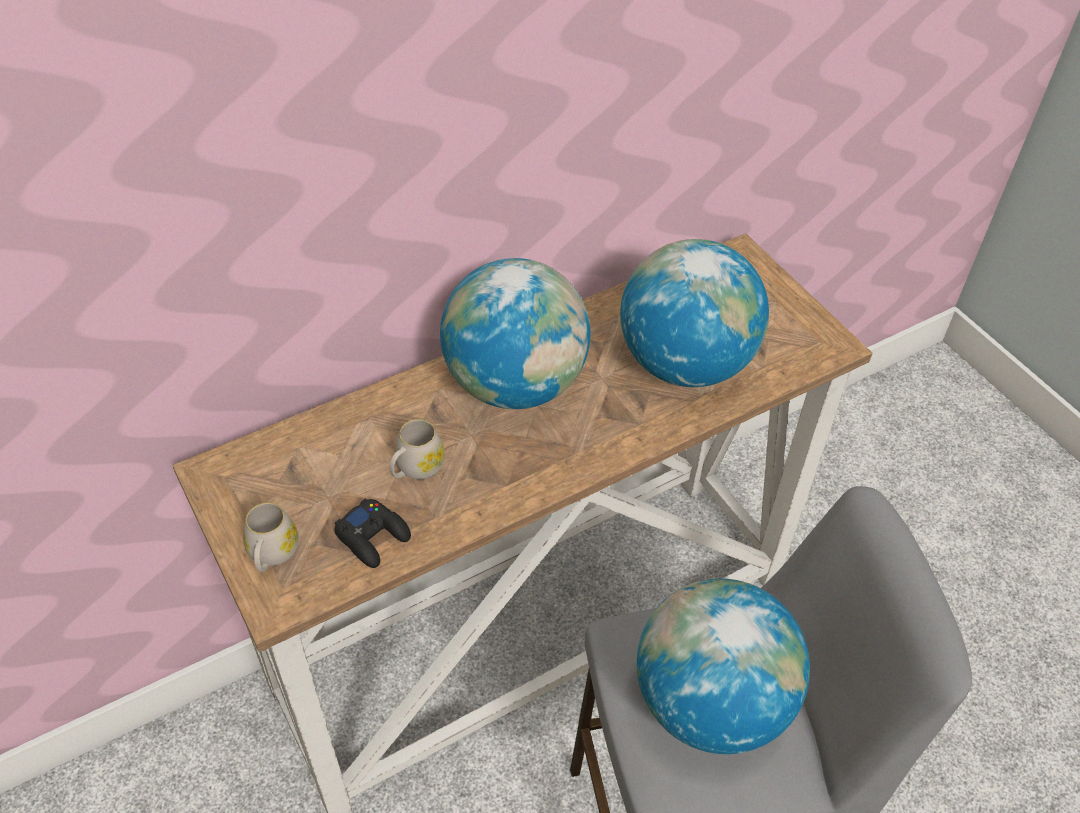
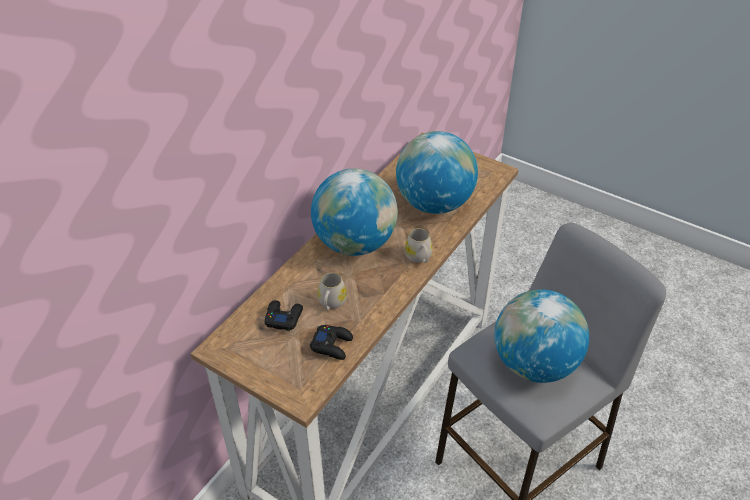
camera: 25 degrees left, 5 degrees down
(272, 555) = (283, 375): white mug -> white mug (419, 258)
(332, 463) = (283, 317): none -> black game controller

